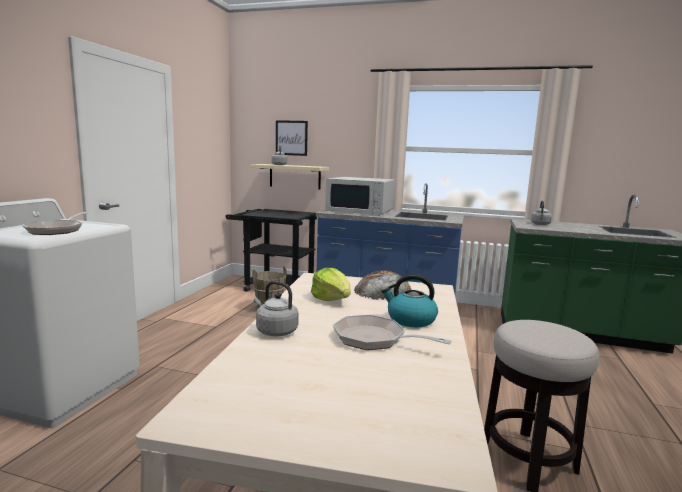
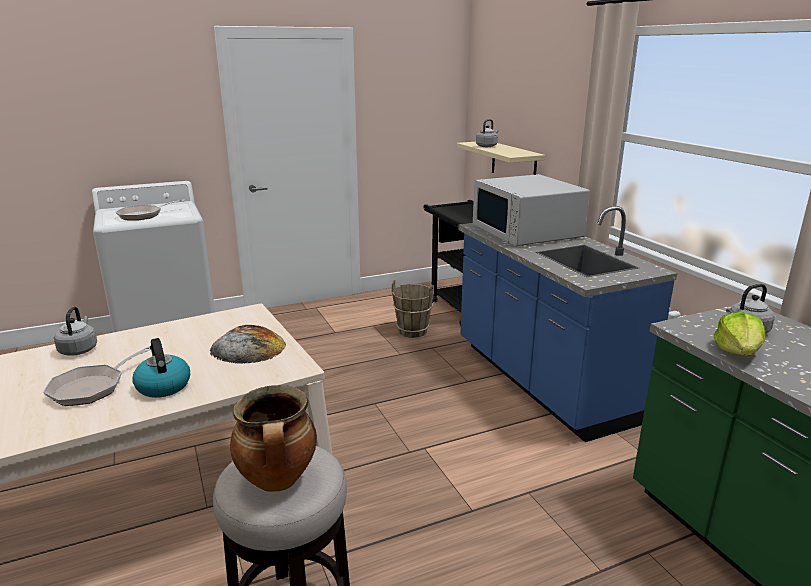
camera: 50 degrees right, 10 degrees up
(291, 138) = (514, 107): picture -> none
(331, 299) = (186, 339): lettuce -> lettuce (738, 352)
(375, 339) = (92, 387): frying pan -> frying pan turned 135 degrees counterclockwise
(557, 334) = (278, 480): none -> cooking pot

